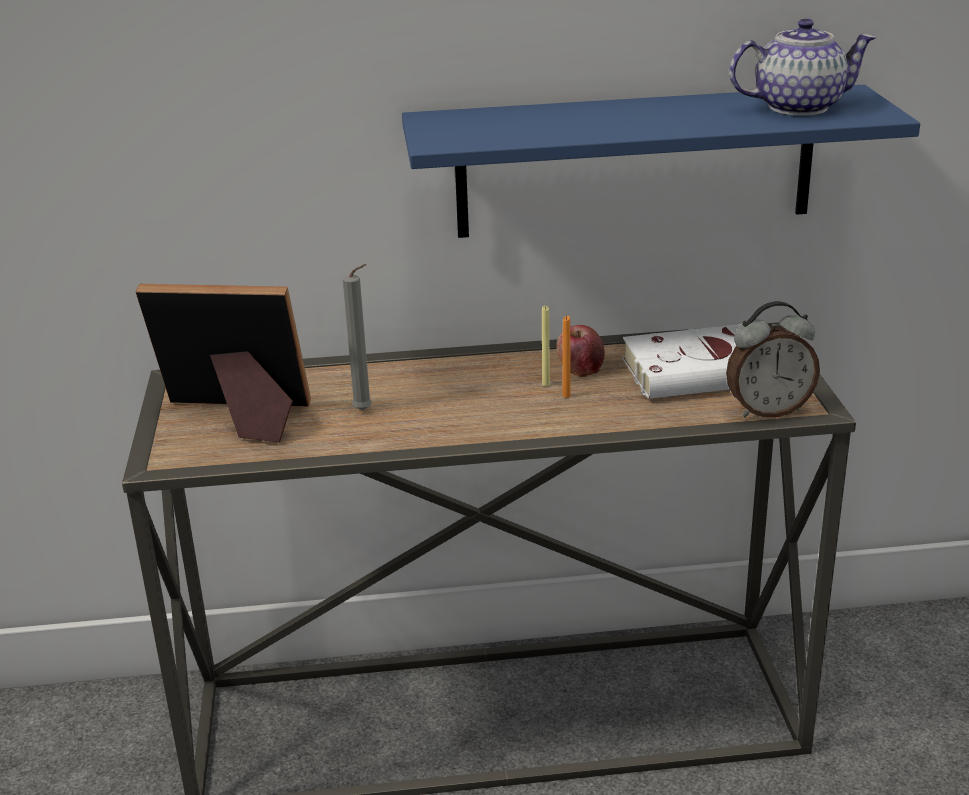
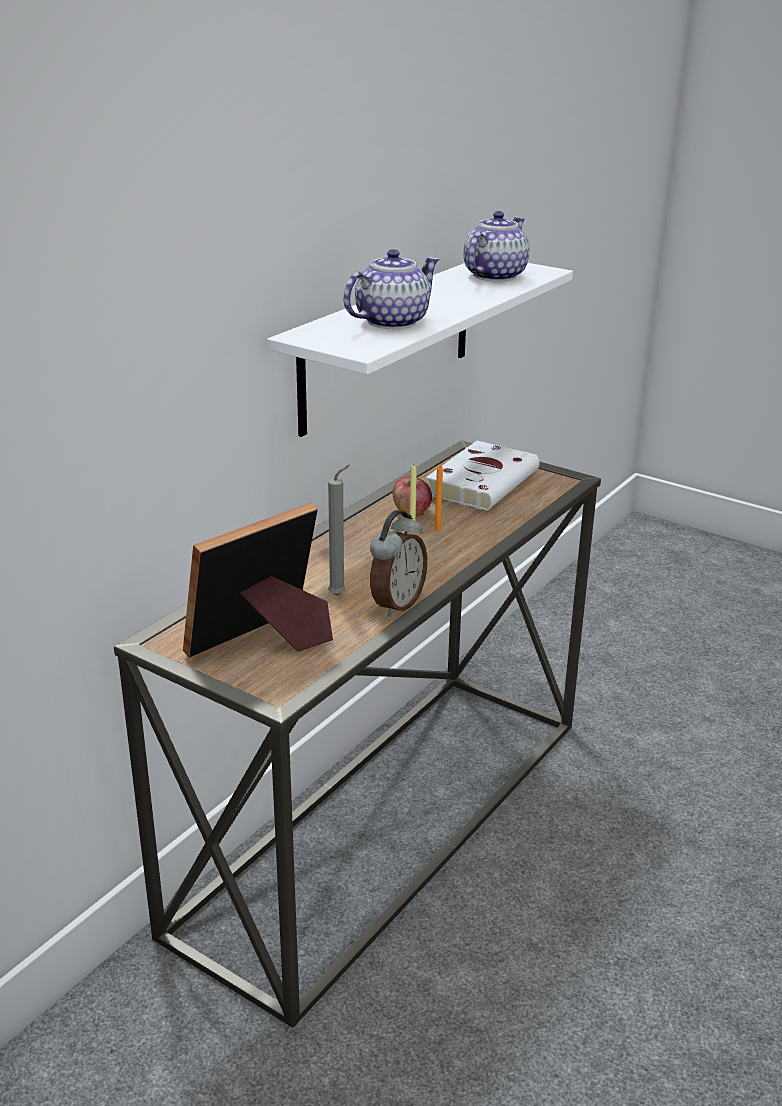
camera: 50 degrees left, 0 degrees up
(542, 125) = (390, 322): none -> teapot
(635, 162) = (388, 343): blue shelf -> white shelf
(768, 410) = (554, 490): alarm clock -> alarm clock (396, 604)

